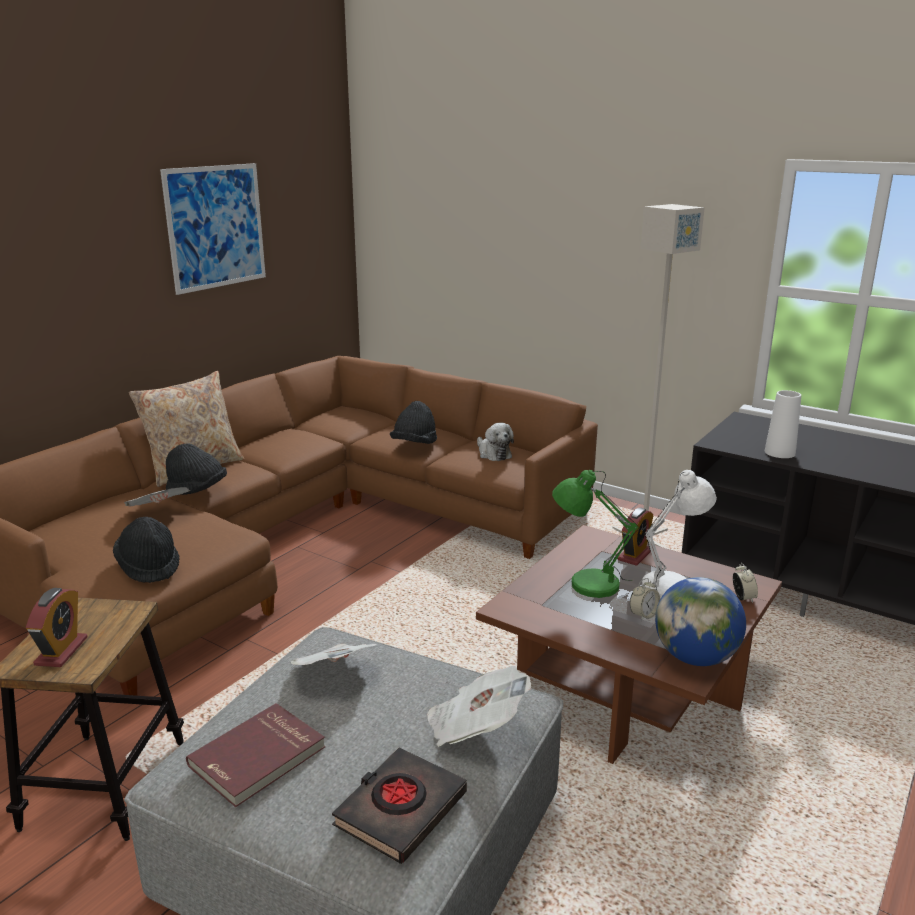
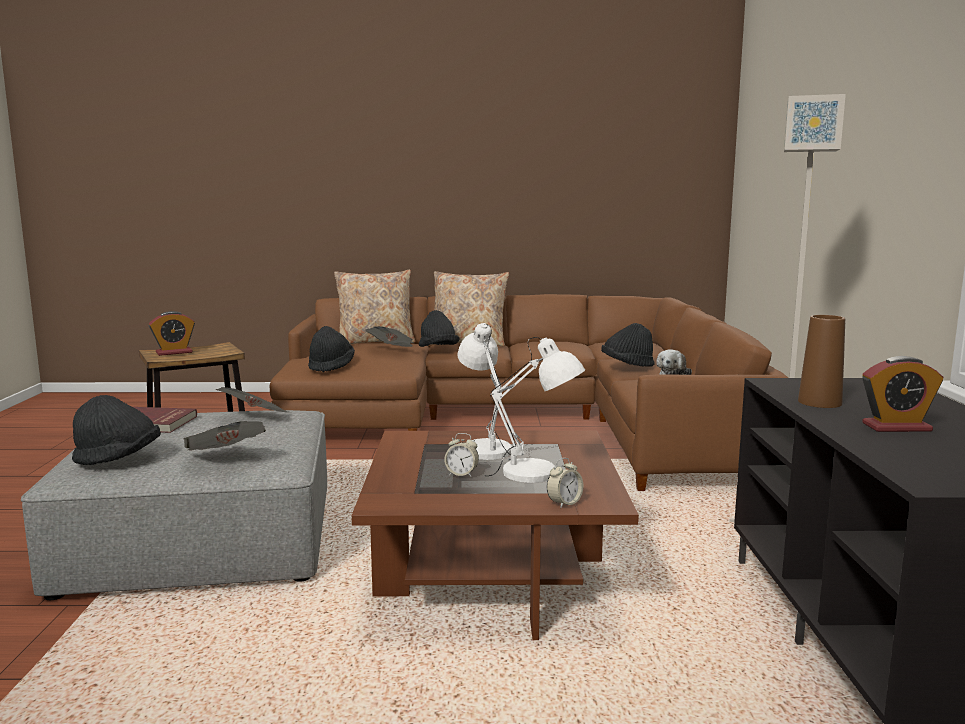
camera: 55 degrees right, 10 degrees down
(89, 508) = (375, 341): none -> beige pillow
(216, 227) = (562, 166): picture -> none
(400, 809) = (118, 459): black book -> black hat
(588, 584) = (485, 449): green table lamp -> white table lamp
(634, 555) = (572, 454): alarm clock -> alarm clock (896, 427)
(695, 657) = (414, 502): globe -> none
(779, 452) = (819, 402): white vase -> brown vase

